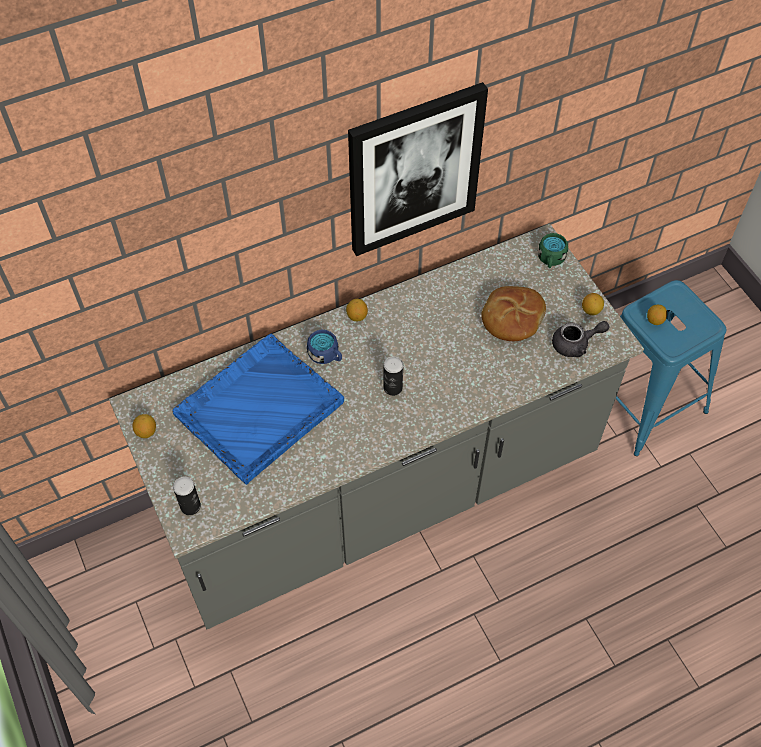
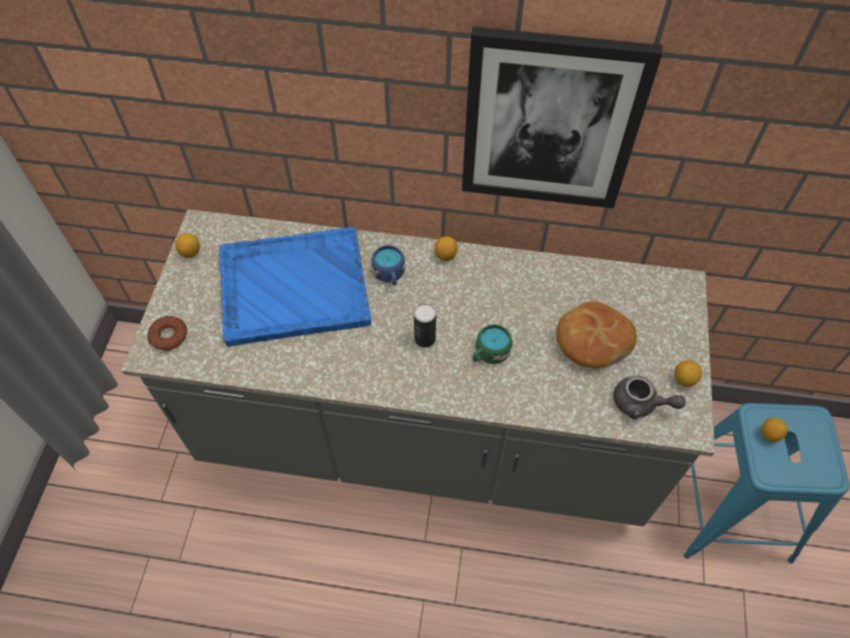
camera: 35 degrees right, 0 degrees up
(190, 506) = (168, 336): can -> donut
(550, 259) = (678, 306): green mug -> green mug (489, 353)

